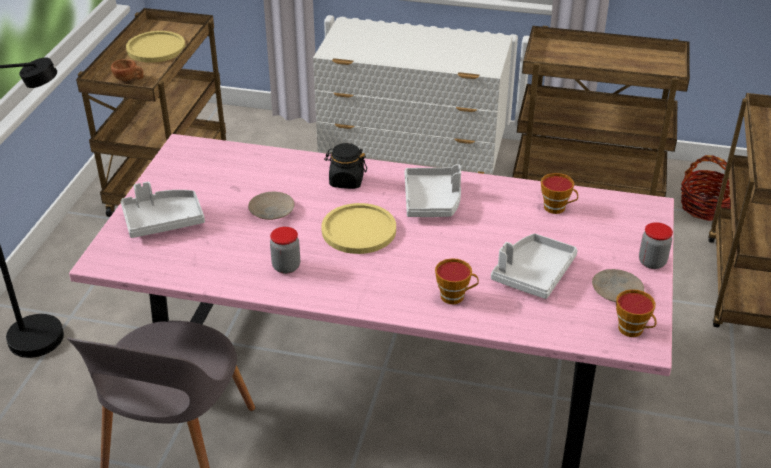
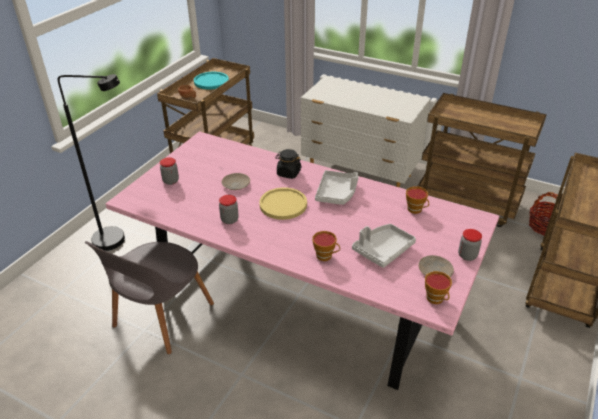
camera: 15 degrees right, 0 degrees up
(156, 48) = (211, 81): yellow plate -> turquoise plate
(163, 220) = (171, 181): grey tray -> jar

